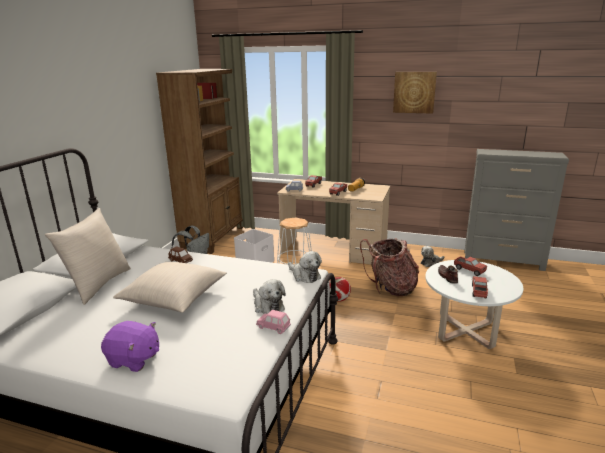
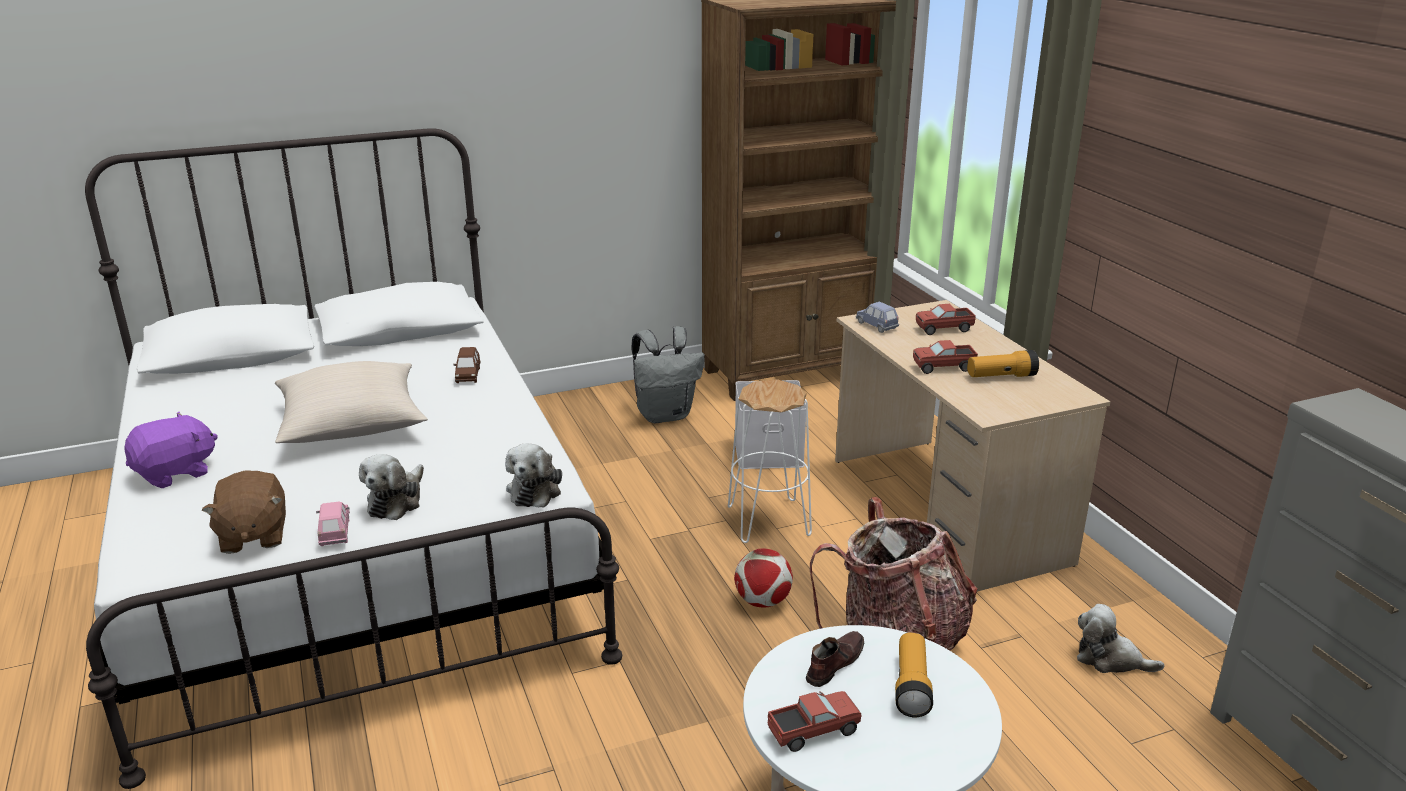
camera: 50 degrees right, 5 degrees up
(98, 284) = (338, 361): beige pillow -> none
(134, 359) = (176, 473): purple plush toy -> purple plush toy turned 105 degrees counterclockwise
(243, 350) = (253, 536): none -> brown plush toy
(414, 92) = (1236, 151): picture -> none
(469, 270) = (911, 686): toy truck -> flashlight

